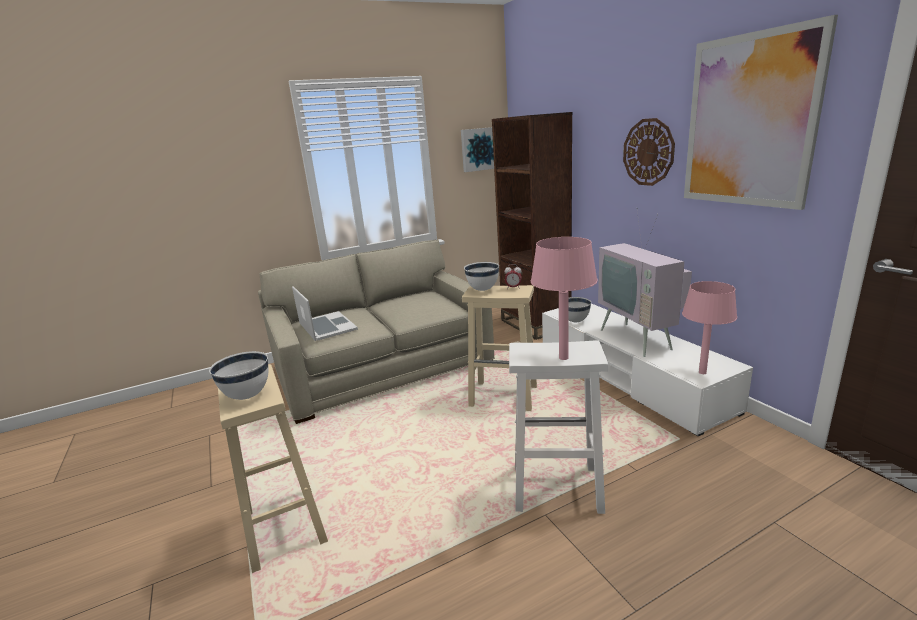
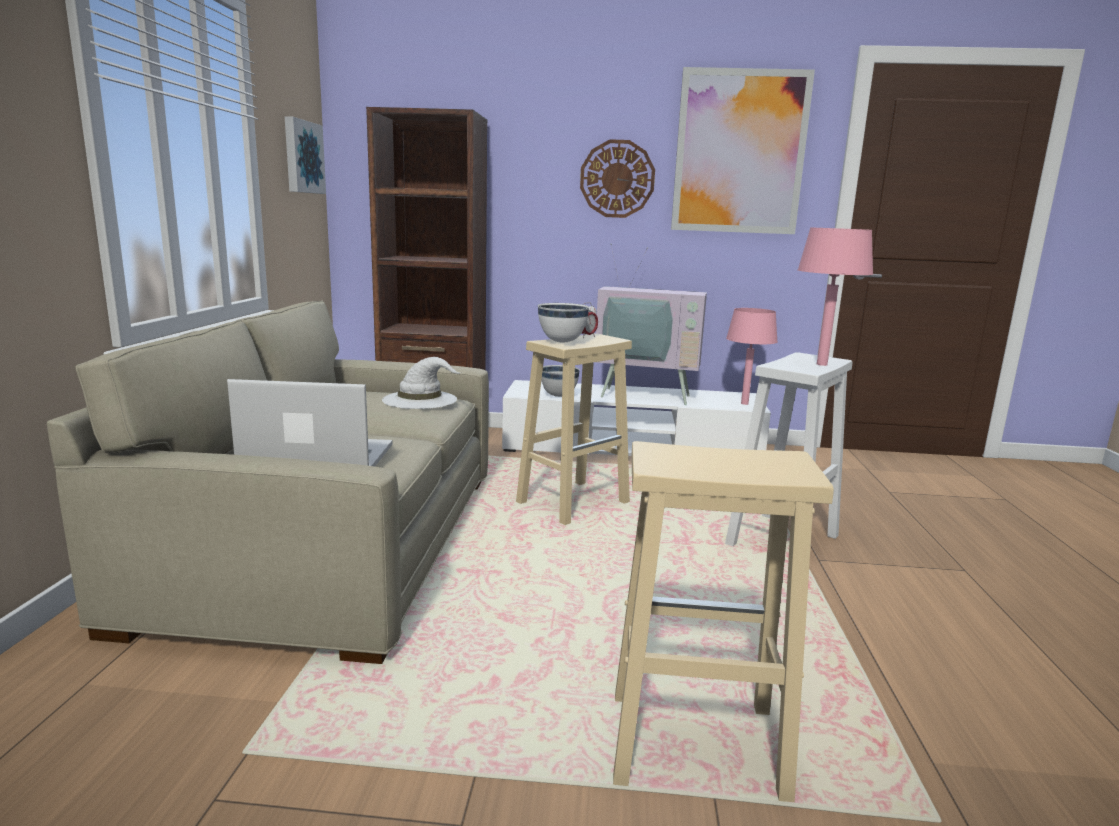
camera: 60 degrees left, 5 degrees down
(247, 396) = (755, 464): white bowl -> none
(435, 306) = (421, 399): none -> white hat

